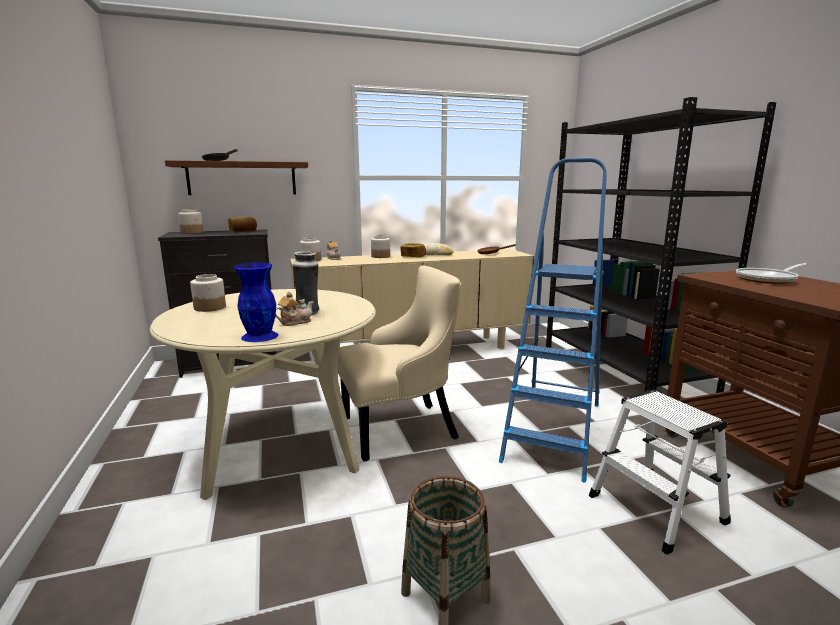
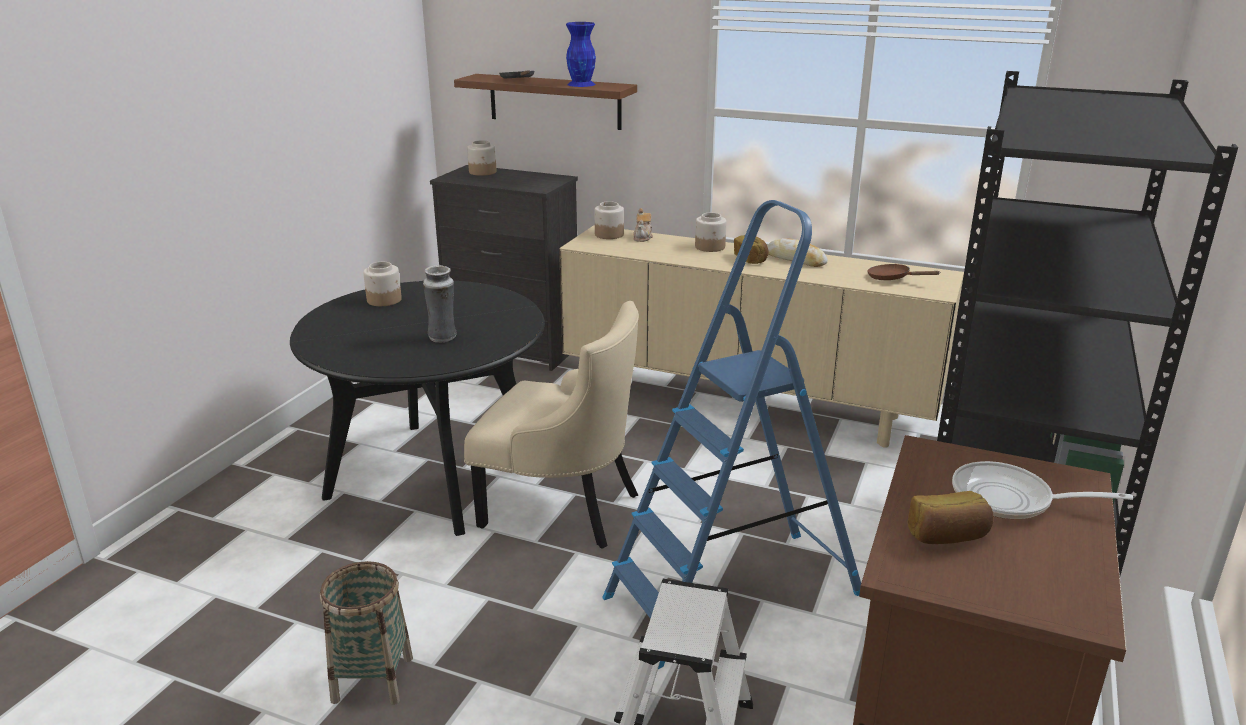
camera: 40 degrees right, 10 degrees up
(243, 231) = (537, 179): bread -> bread (947, 536)
(260, 336) = (352, 358): blue vase -> blue vase (582, 84)
(281, 446) = (434, 475): beige dining table -> black dining table
(294, 322) = (409, 348): teapot -> none

